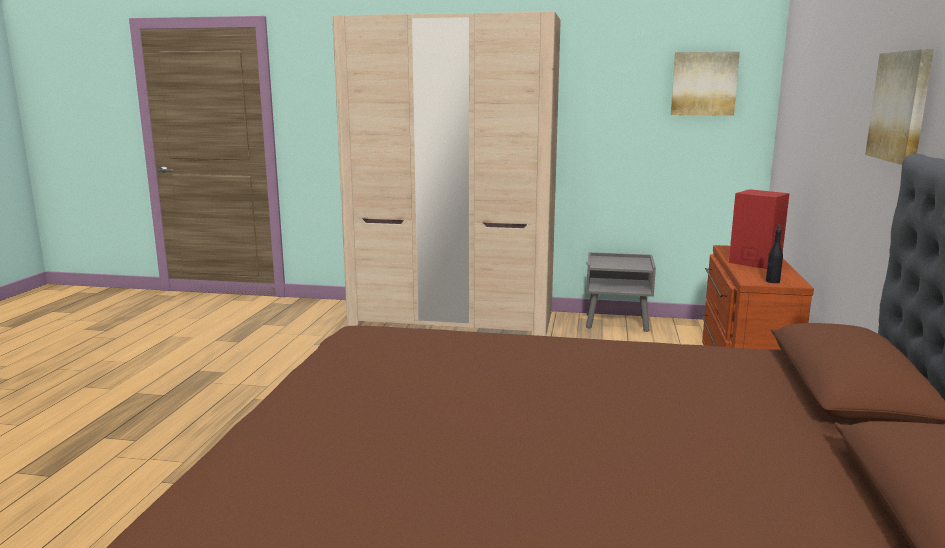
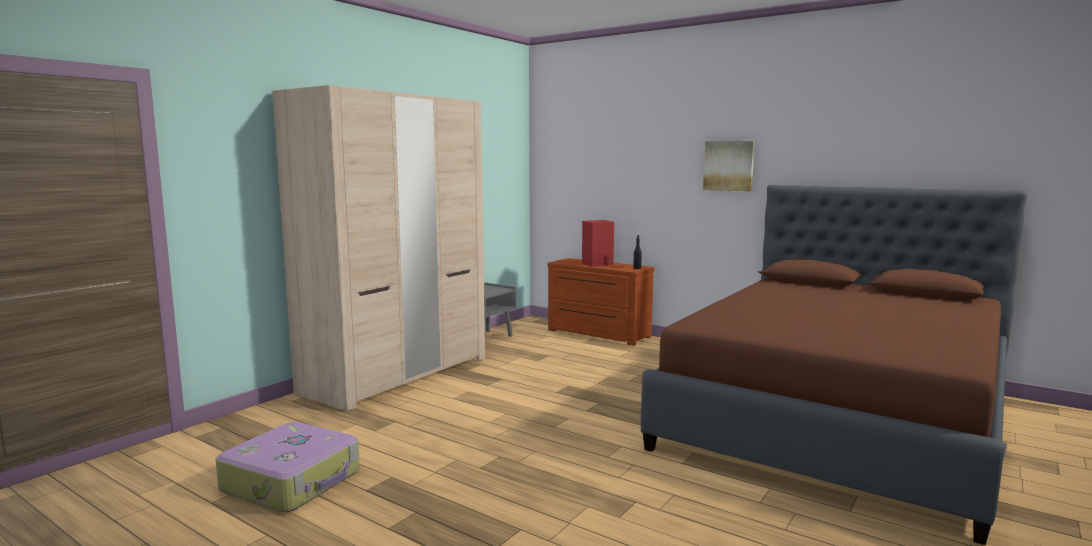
camera: 65 degrees left, 5 degrees down
(208, 346) = (293, 481): none -> suitcase
(704, 83) = (500, 156): picture -> none

